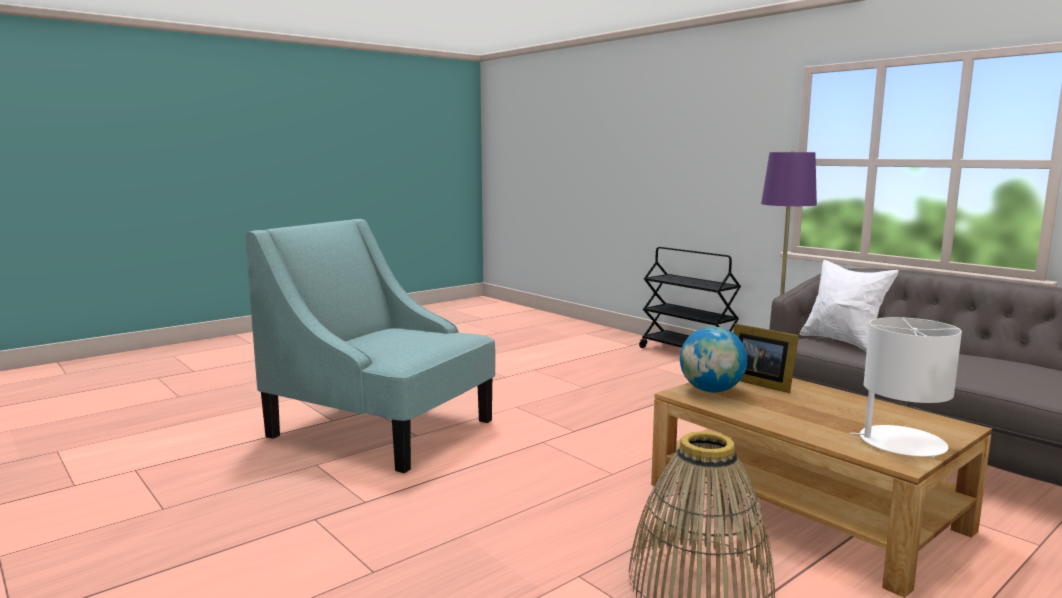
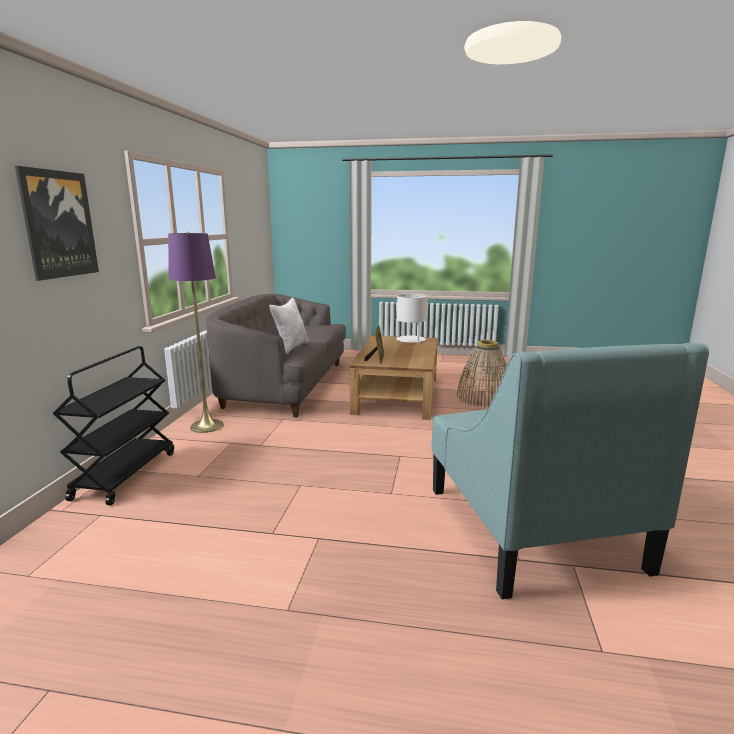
camera: 130 degrees left, 5 degrees up
(709, 142) = (58, 224): none -> picture
(711, 390) = (406, 362): globe -> none

